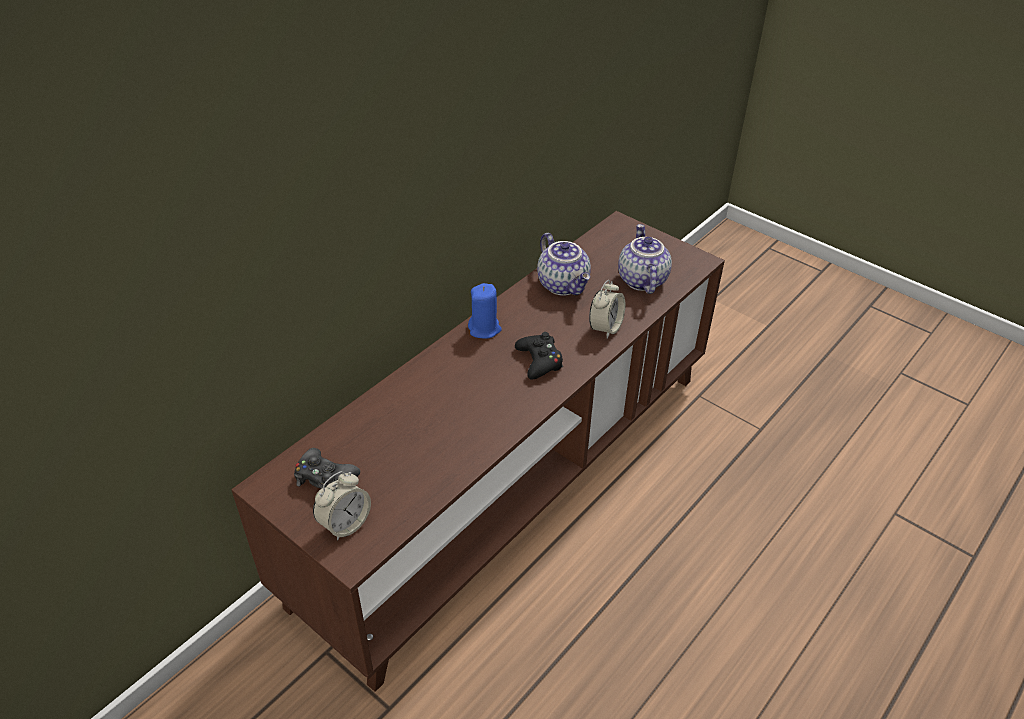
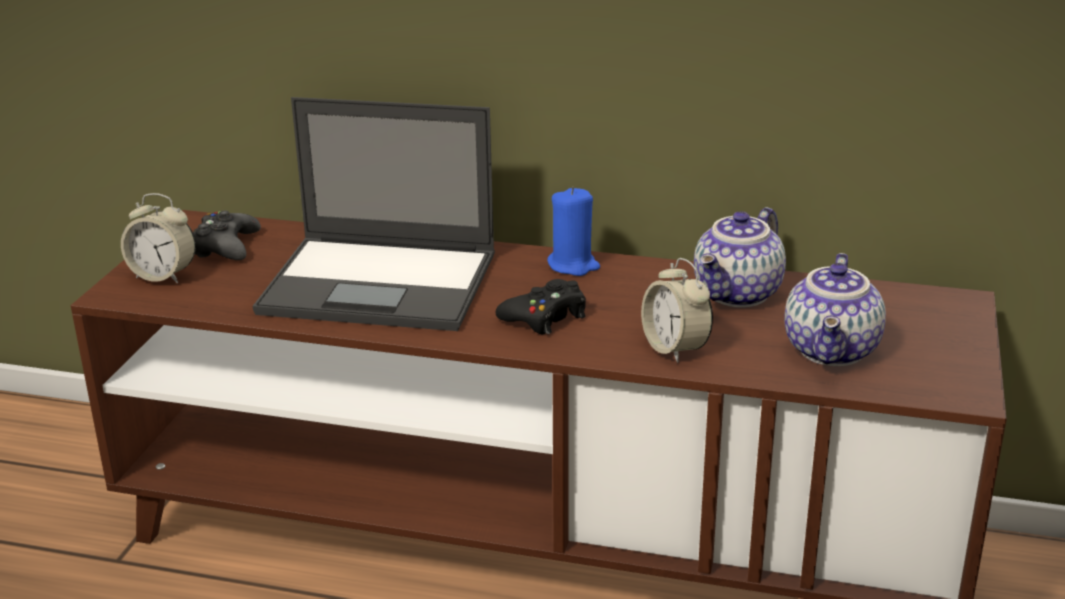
camera: 65 degrees right, 15 degrees down
(446, 415) = (382, 284): none -> laptop
(605, 328) = (675, 348): alarm clock -> alarm clock turned 60 degrees clockwise
(641, 280) = (833, 351): teapot -> teapot turned 135 degrees clockwise

